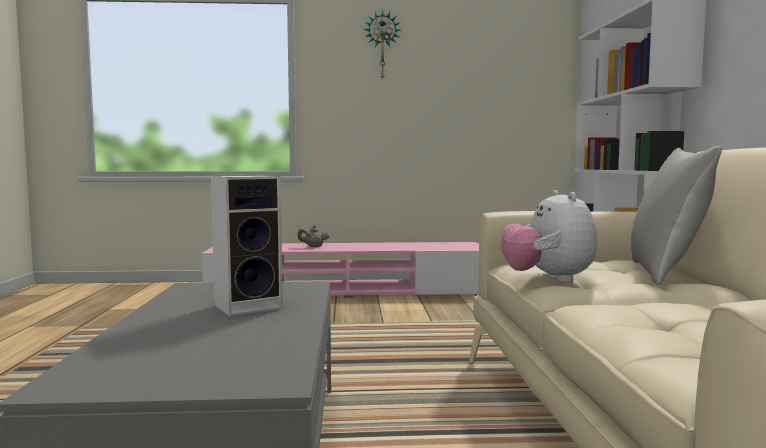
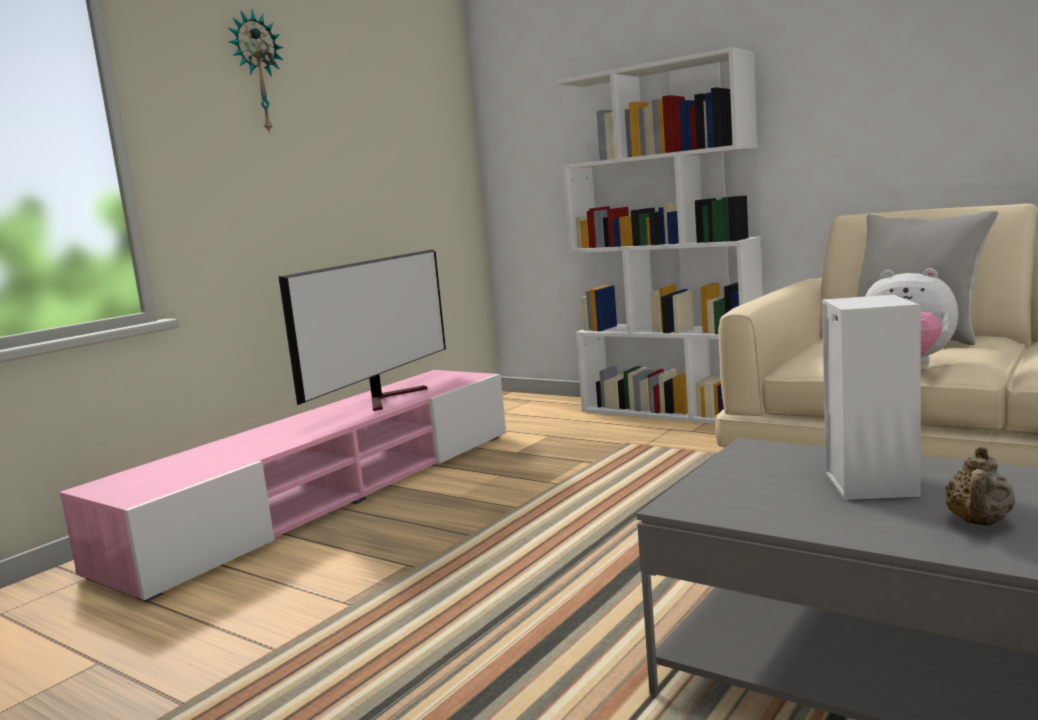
camera: 50 degrees left, 5 degrees up
(313, 247) = (272, 438): beige teapot -> beige teapot (979, 522)
(404, 246) = (389, 398): none -> television

